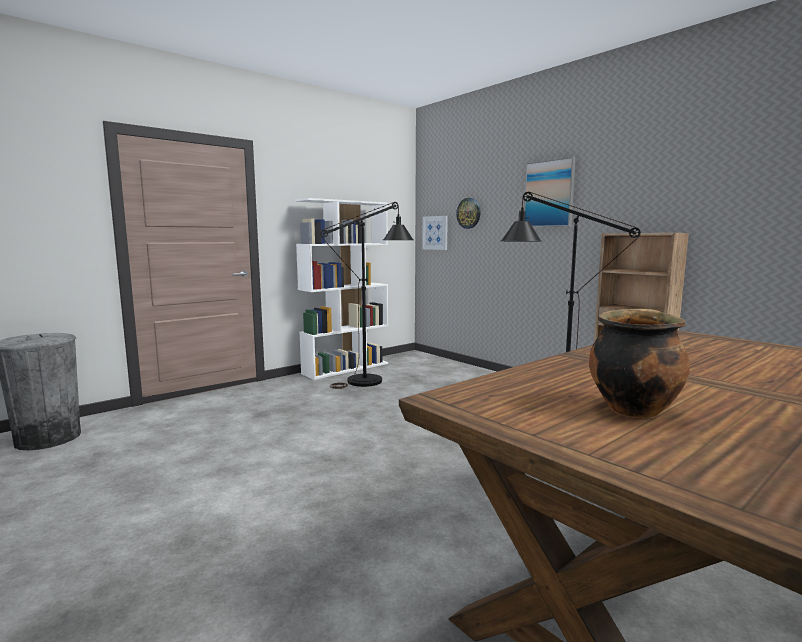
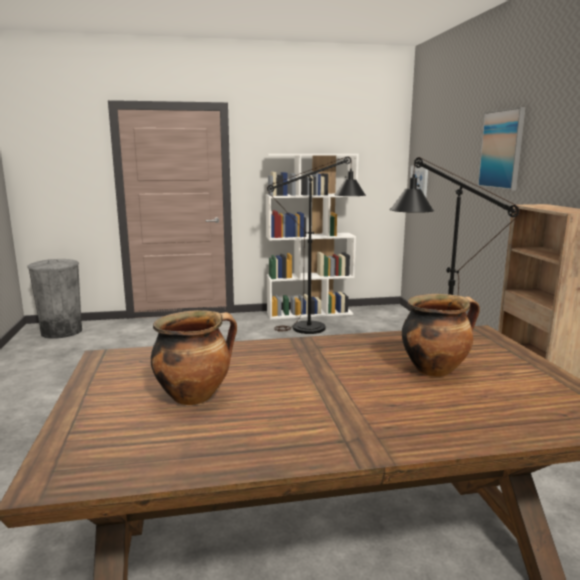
camera: 30 degrees right, 5 degrees up
(468, 213) = (442, 165): wall clock -> none
(717, 356) = (435, 369): none -> cooking pot

